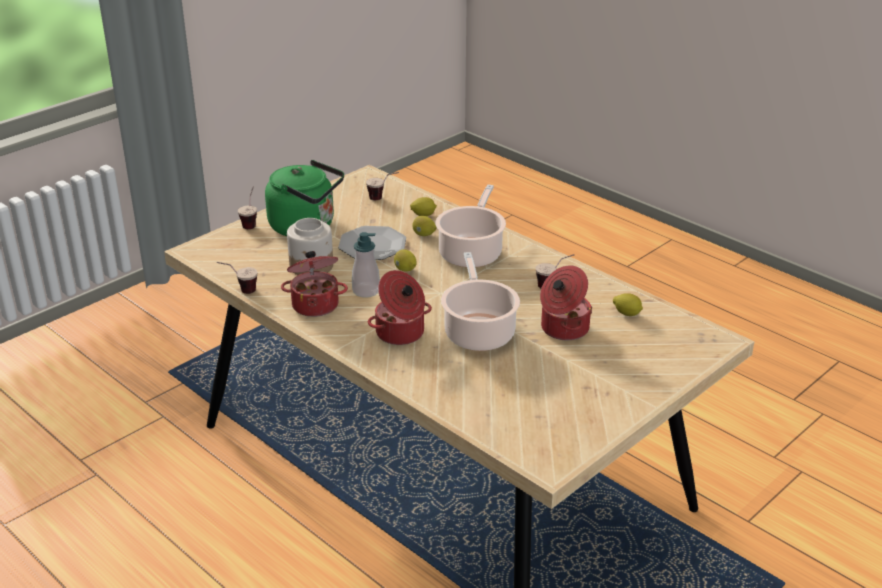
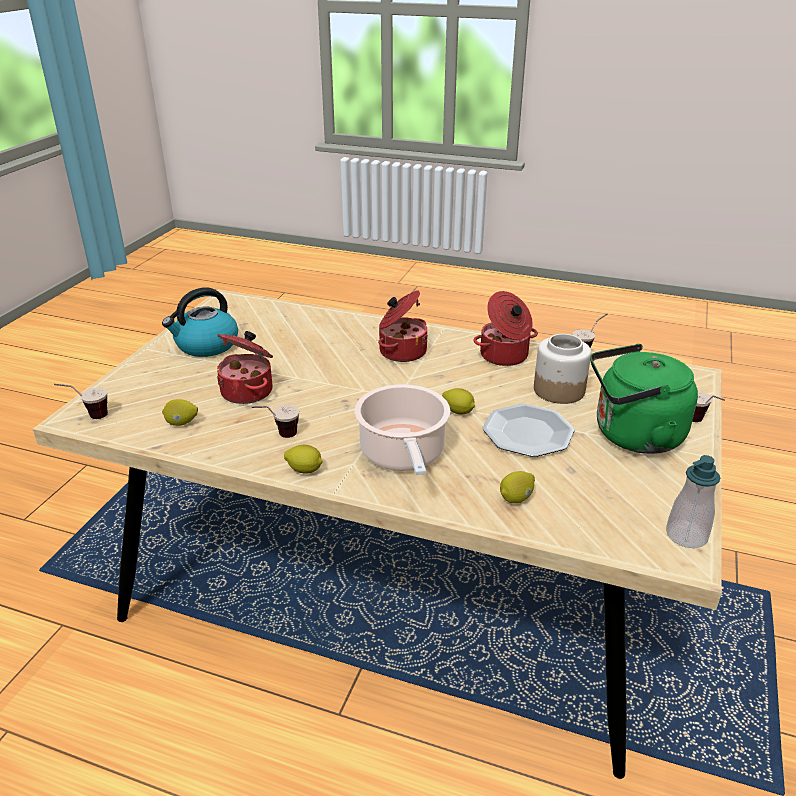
camera: 155 degrees right, 0 degrees up
(366, 291) = (473, 379): soap dispenser -> soap dispenser (686, 535)
(383, 198) = (604, 514): cup -> cup (88, 416)
(424, 235) = (483, 465): lemon -> lemon (304, 470)
(478, 331) = (331, 369): cooking pot -> none
(590, 393) = (206, 345): none -> kettle

